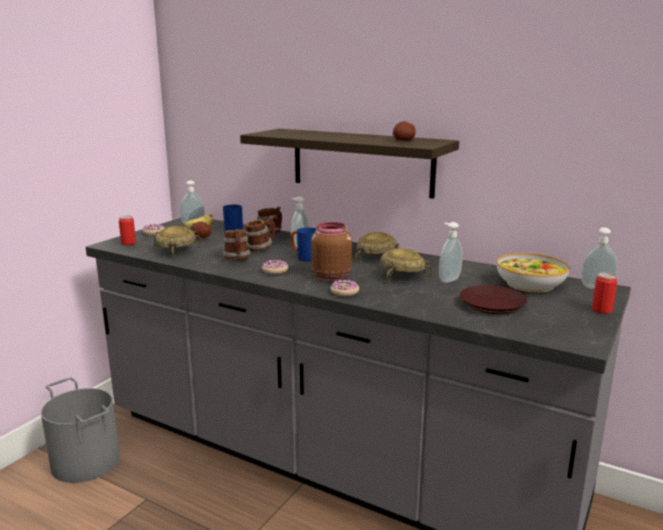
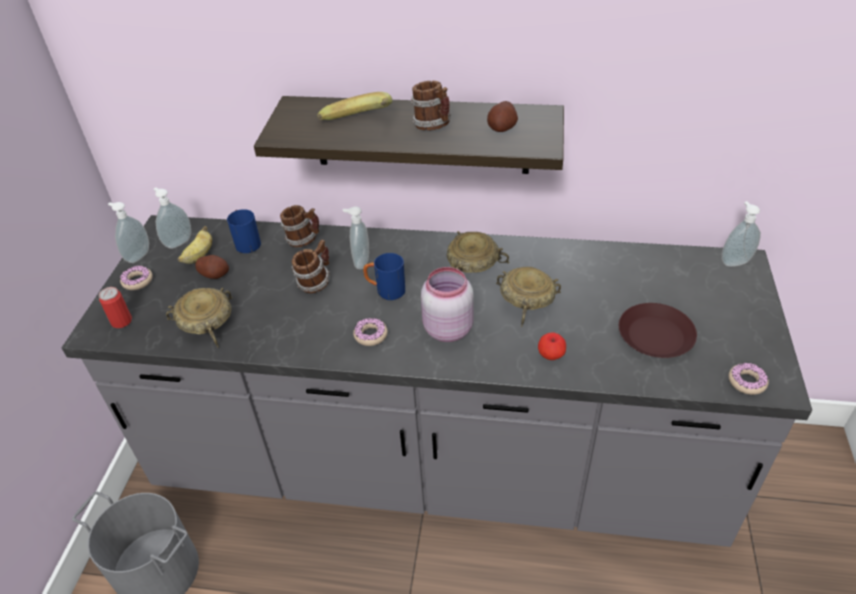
camera: 20 degrees left, 25 degrees up
(237, 259) = (304, 321): mug -> mug (433, 126)
(312, 135) = (359, 125): none -> banana
(330, 277) = (446, 329): brown jar -> pink jar
(344, 292) = (484, 360): donut -> donut (747, 382)
(397, 298) = (551, 355): none -> apple
(448, 279) = (580, 293): soap dispenser -> soap dispenser (137, 256)
(530, 284) = (669, 276): bowl -> none
(601, 310) = (763, 311): can -> none

